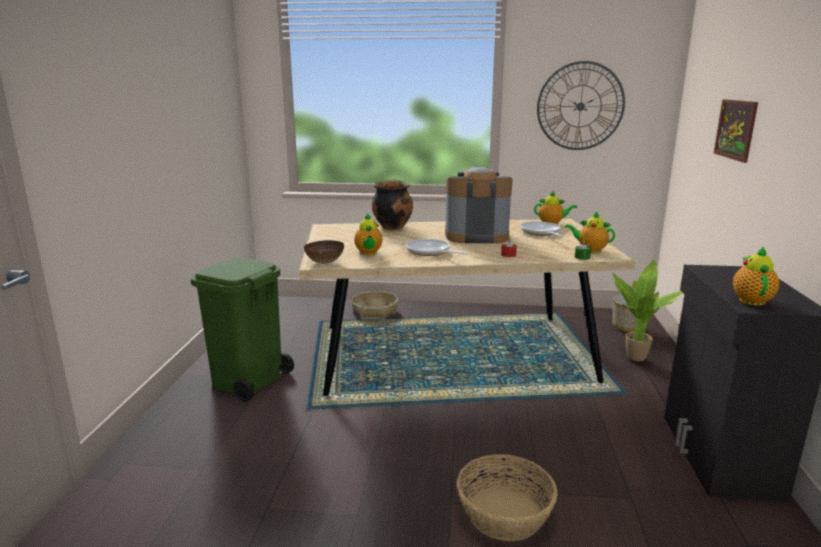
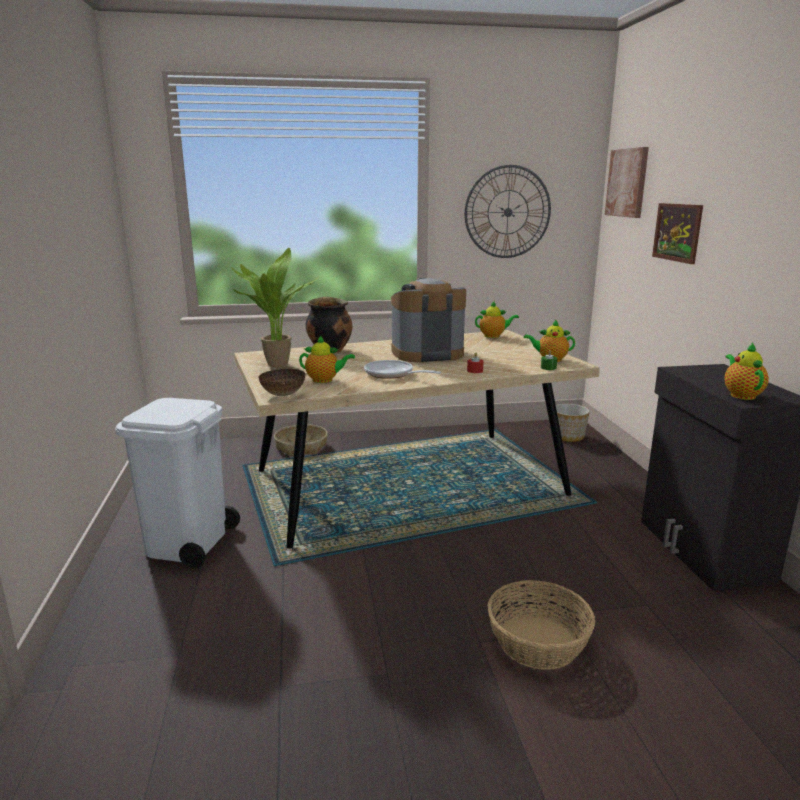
camera: 15 degrees left, 0 degrees up
(248, 381) = (187, 544): green trash can -> white trash can
(368, 253) = (325, 380): teapot -> teapot turned 60 degrees counterclockwise
(541, 233) = (490, 346): frying pan -> none
(633, 357) = (586, 466): potted plant -> potted plant (275, 364)
(701, 78) = (627, 183): none -> picture

